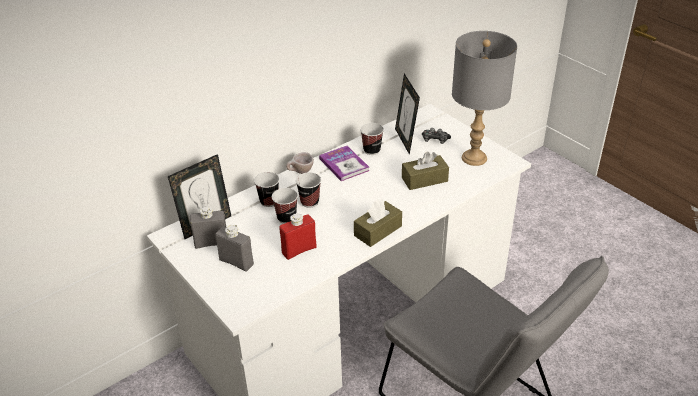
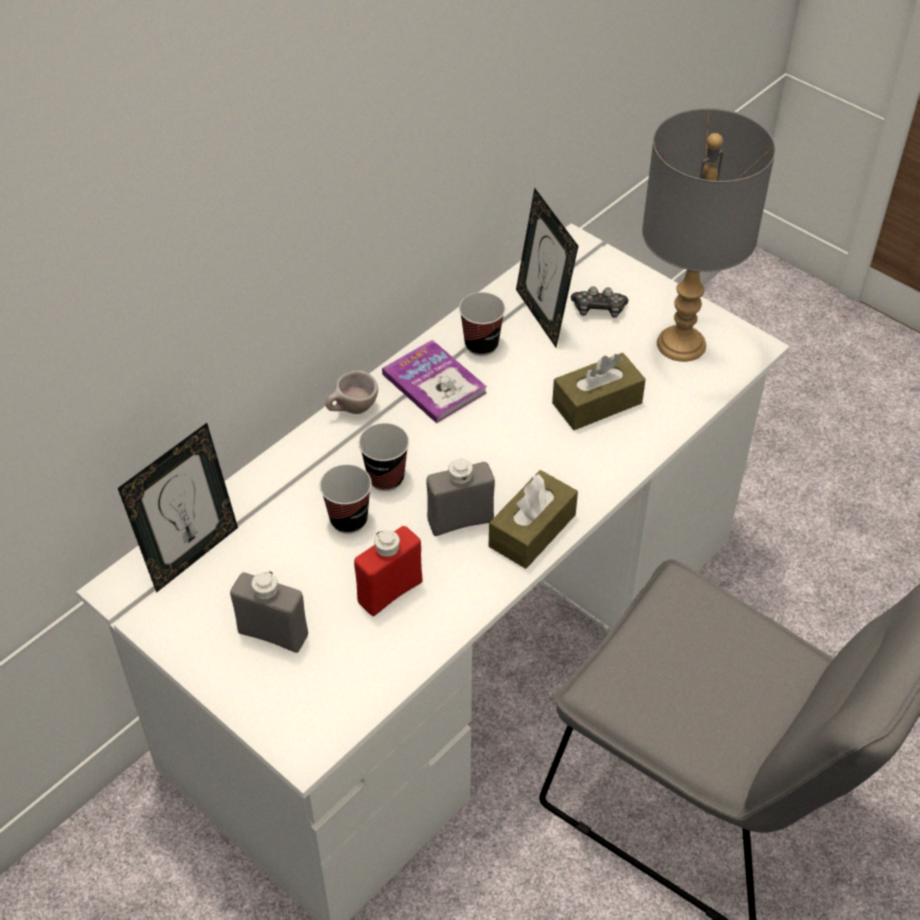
camera: 10 degrees left, 10 degrees up
(211, 243) = (213, 595): grey bottle -> grey bottle (460, 520)
(269, 201) = (305, 485): cup -> none

